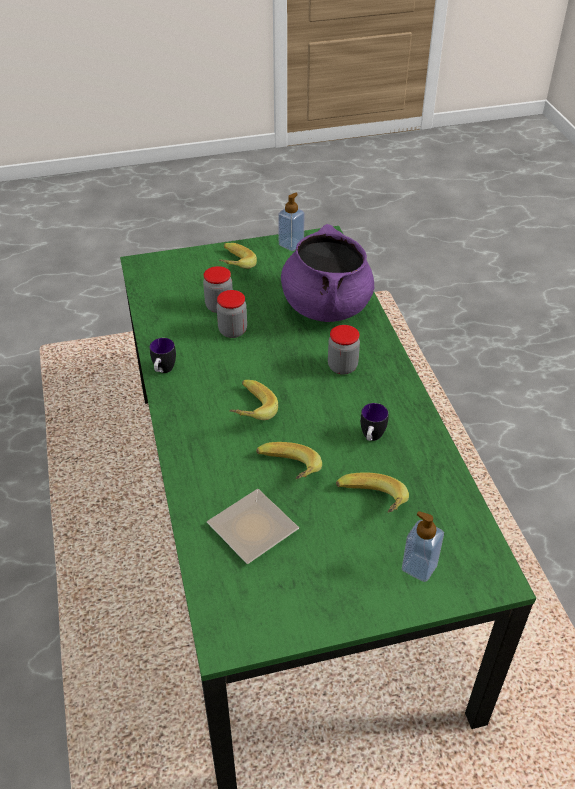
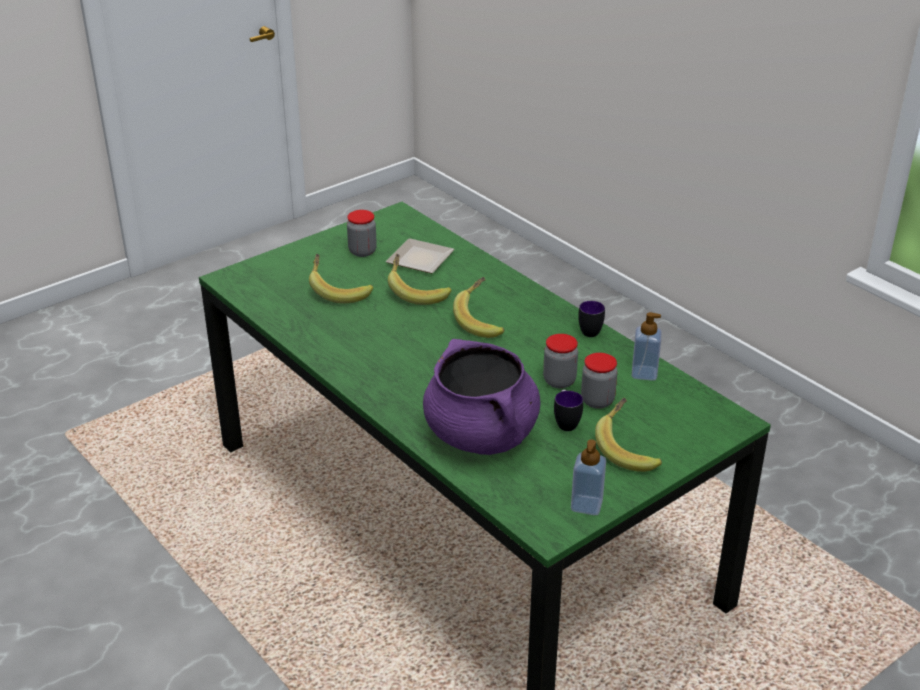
camera: 155 degrees right, 10 degrees down
(342, 367) = (422, 379): jar -> jar (362, 251)
(371, 438) = (362, 331): mug -> mug (566, 422)
(419, 567) = (288, 270): soap dispenser -> soap dispenser (644, 373)

